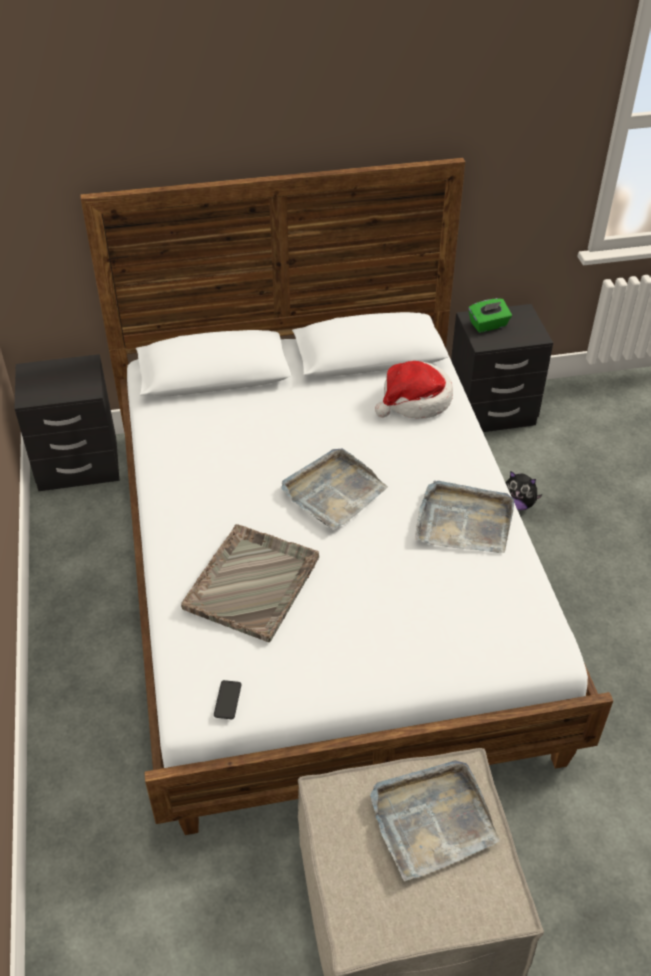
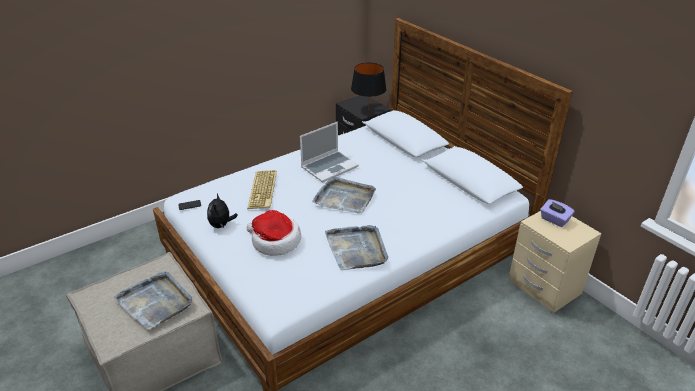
camera: 65 degrees right, 10 degrees down
(76, 378) = (368, 109): none -> black table lamp
(235, 481) = (329, 167): none -> laptop
(253, 582) = (263, 190): grey tray -> keyboard
(415, 400) = (445, 206): hat -> hat (275, 241)
(488, 325) = (554, 220): green tissue box -> purple tissue box
(491, 411) = (544, 287): black nightstand -> beige nightstand
(518, 504) = (469, 323): plush toy -> plush toy (221, 225)

